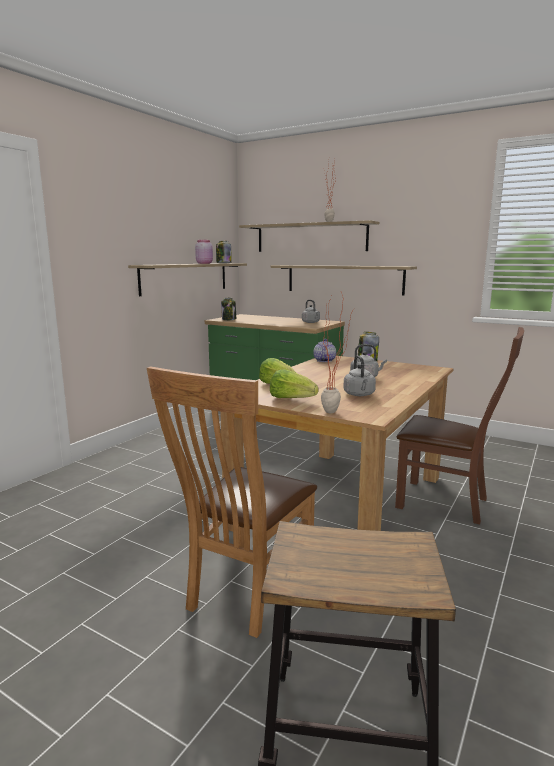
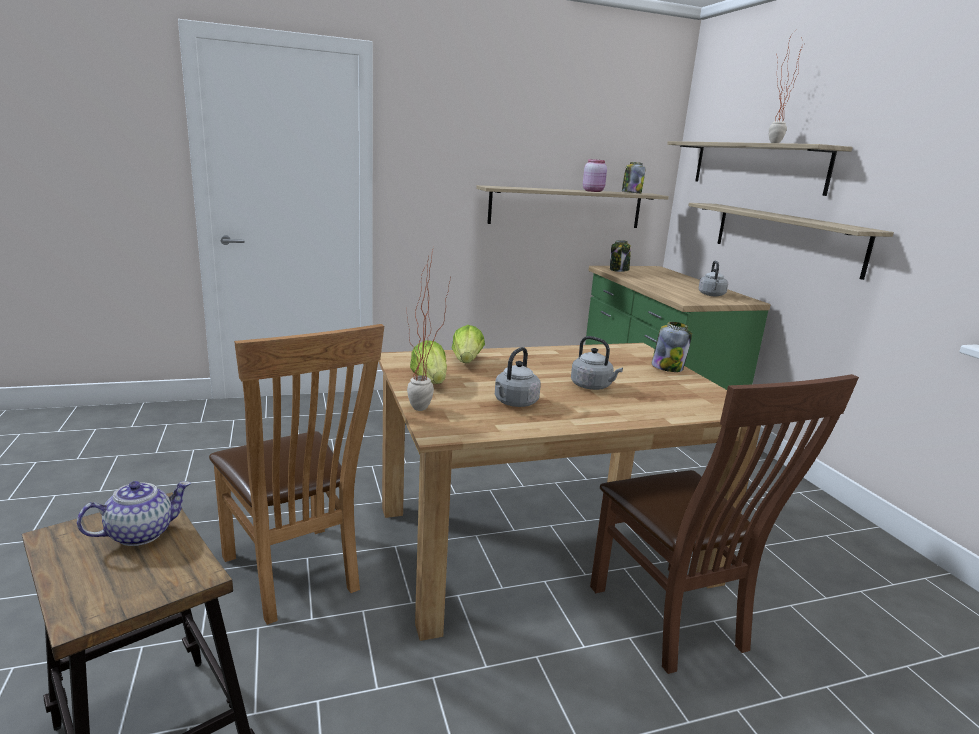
camera: 40 degrees right, 5 degrees up
(244, 594) = (295, 576): brown chair -> brown chair turned 105 degrees counterclockwise
(324, 360) = (613, 350): teapot -> teapot (141, 533)

